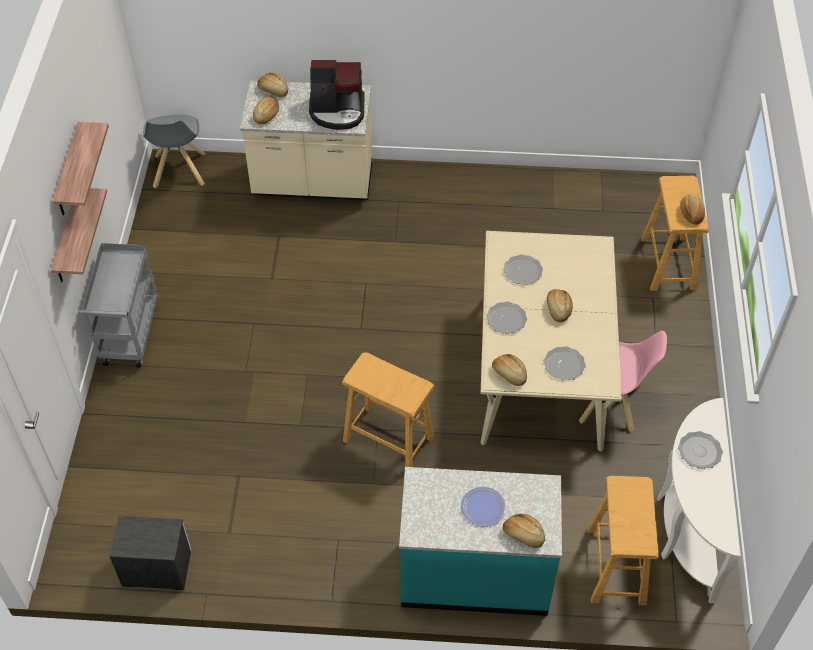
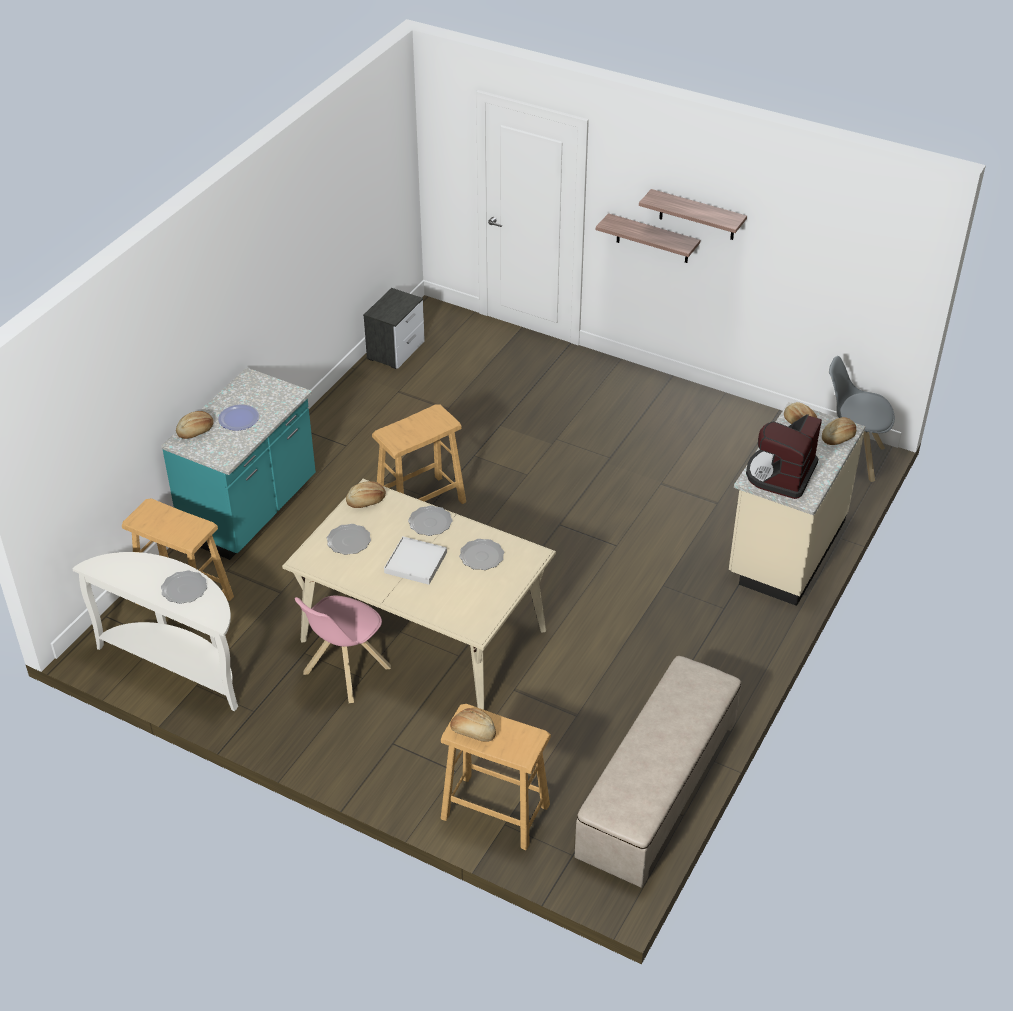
camera: 115 degrees right, 10 degrees down
(130, 337) = (638, 382): grey cart -> none
(558, 309) = (416, 562): bread -> white tray
(588, 189) = (658, 788): none -> beige bench

